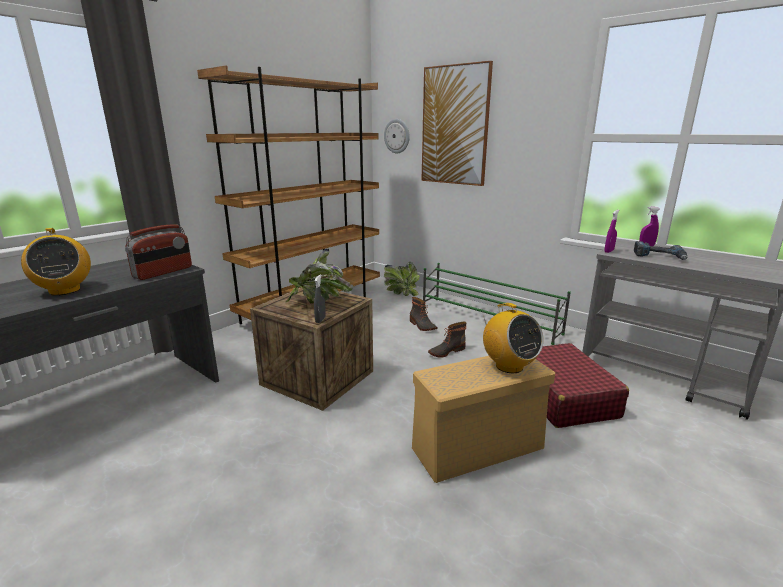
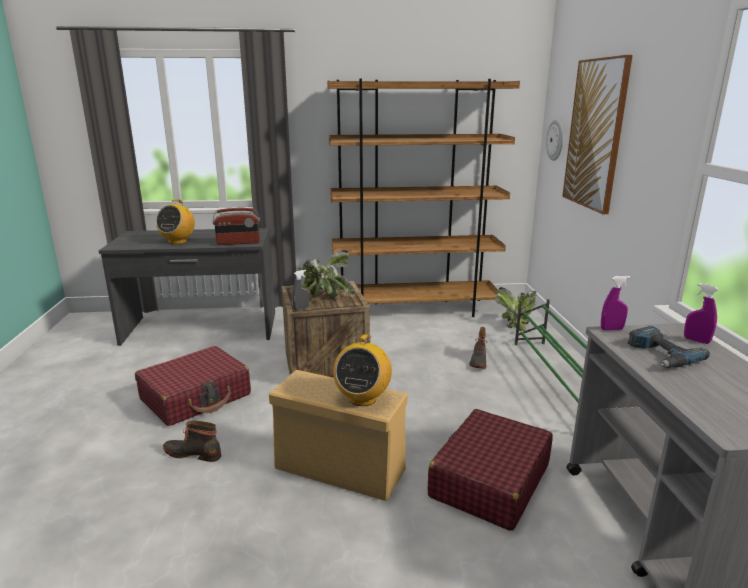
camera: 45 degrees right, 0 degrees up
(236, 474) = (196, 397): none -> red suitcase
(446, 351) = (457, 391): boot -> boot (193, 453)

